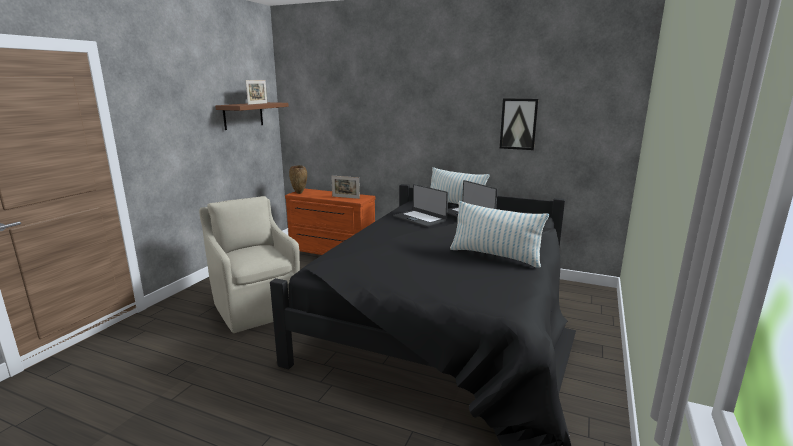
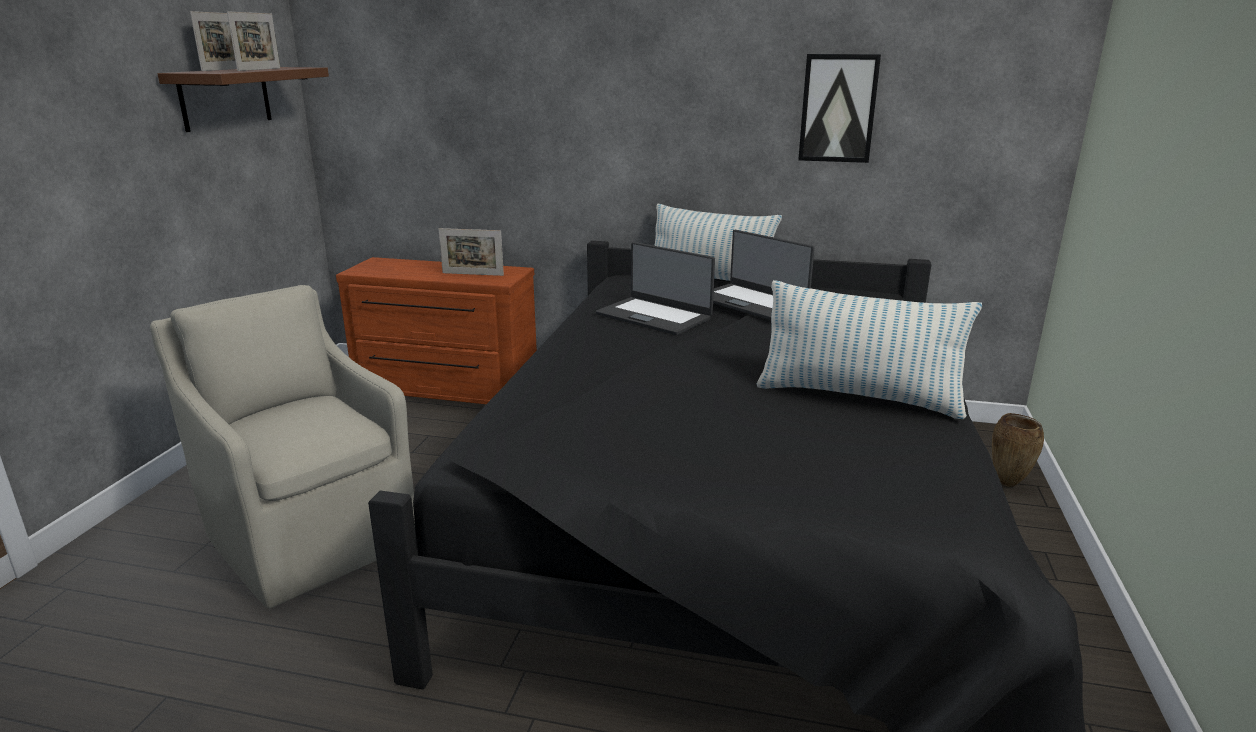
camera: 10 degrees left, 5 degrees up
(243, 103) = (223, 69): none -> picture frame
(299, 193) = (368, 269): brown vase -> brown vase (1008, 484)

